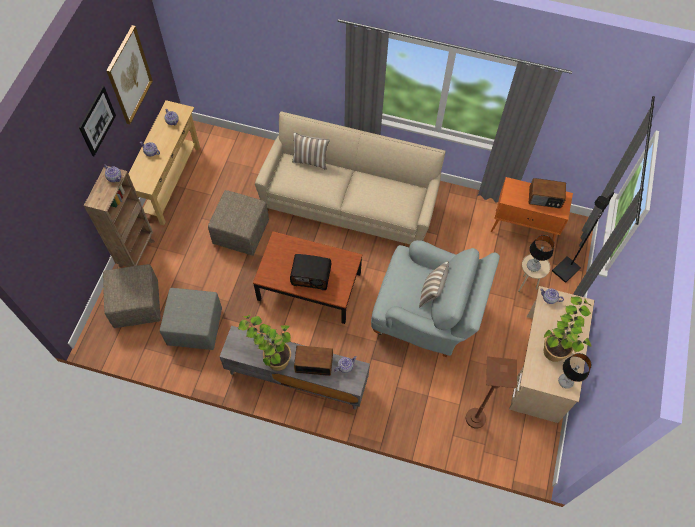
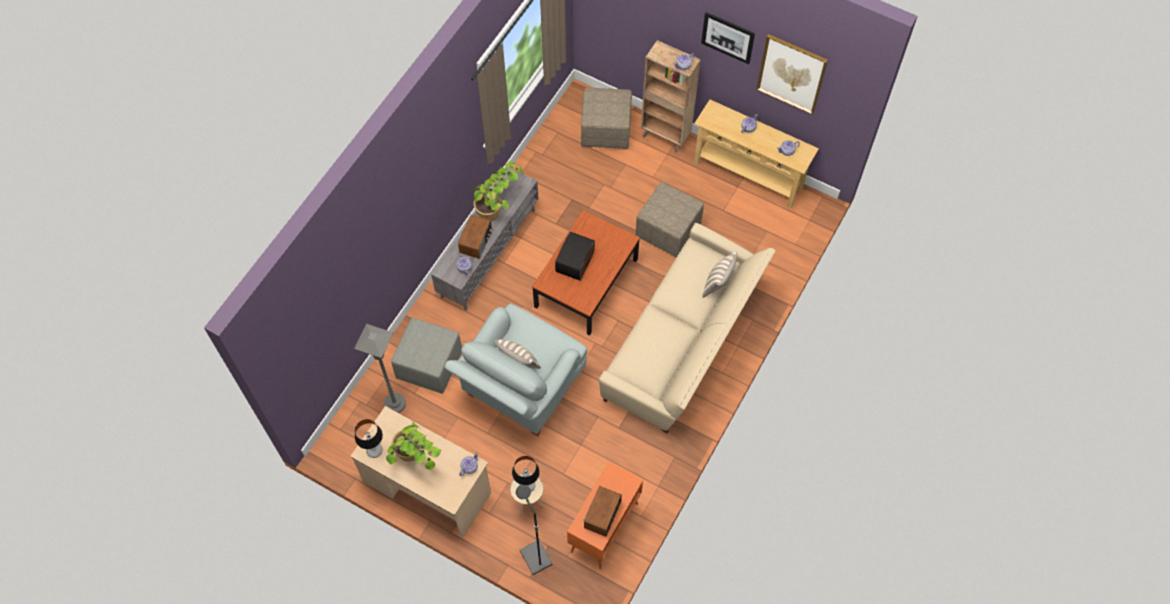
camera: 105 degrees right, 0 degrees up
(196, 327) = (568, 176): grey ottoman -> grey ottoman (429, 366)
(475, 418) = (395, 404): brown floor lamp -> grey floor lamp

